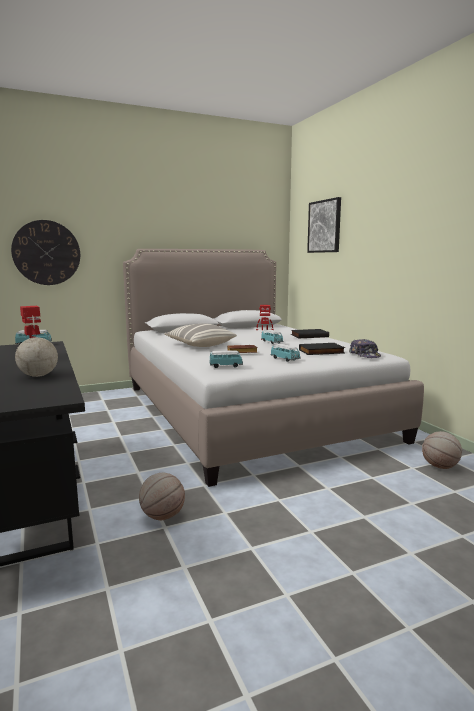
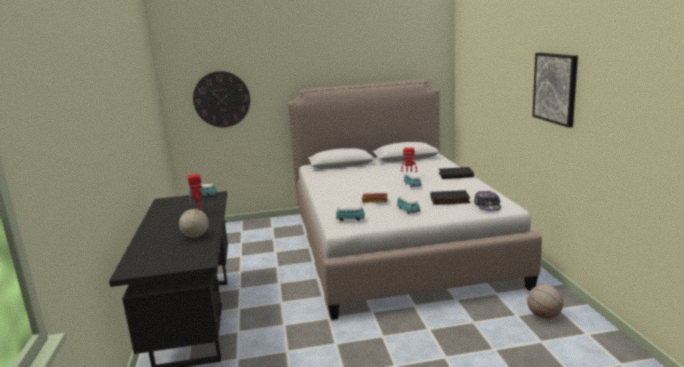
camera: 15 degrees right, 5 degrees up
(162, 516) = (288, 342): basketball -> none
(200, 345) = (345, 188): pillow -> none
(324, 226) = (480, 59): picture -> picture (555, 88)

